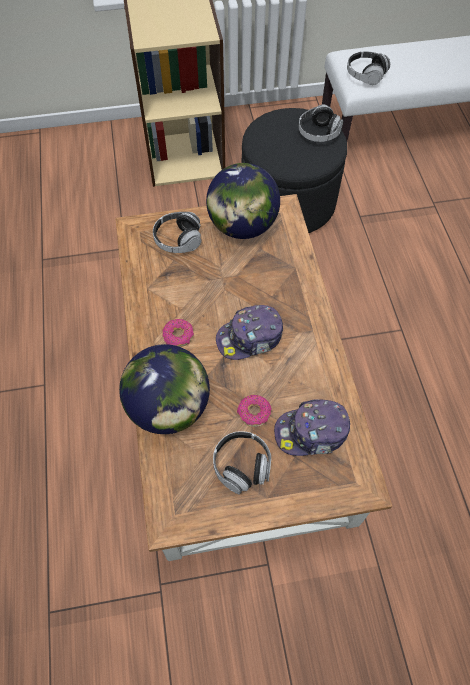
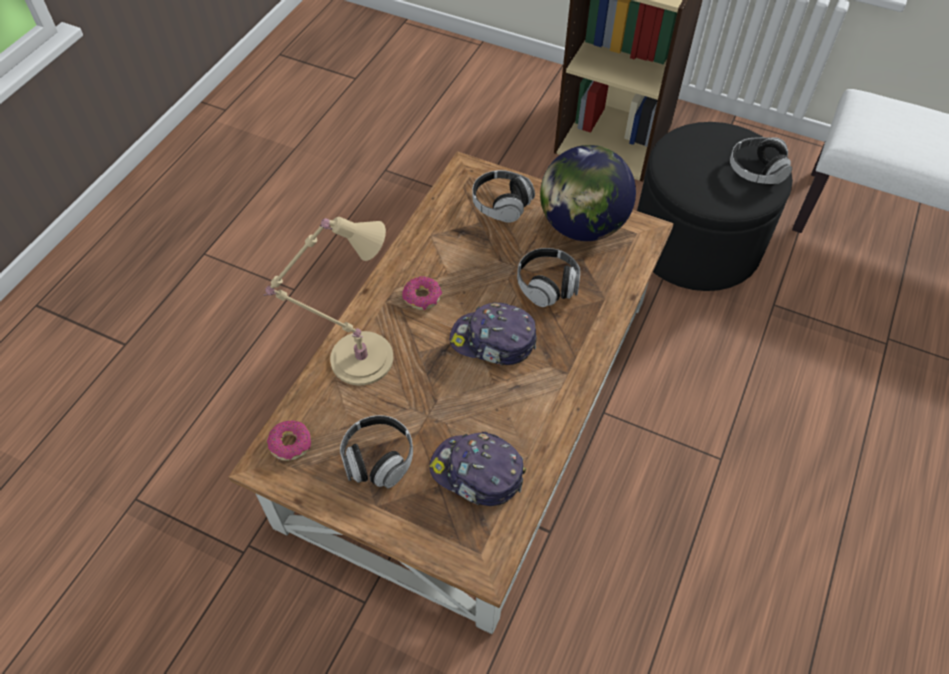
camera: 35 degrees right, 5 degrees down
(169, 407) = (356, 359): globe -> beige table lamp
(254, 413) = (434, 416): donut -> donut (290, 444)
(365, 75) = (871, 132): headphones -> headphones (547, 285)

